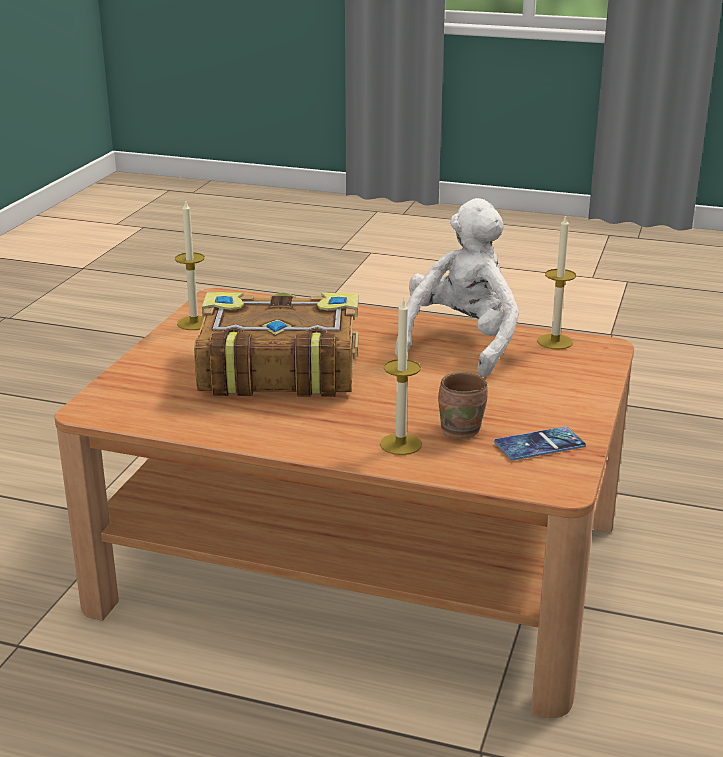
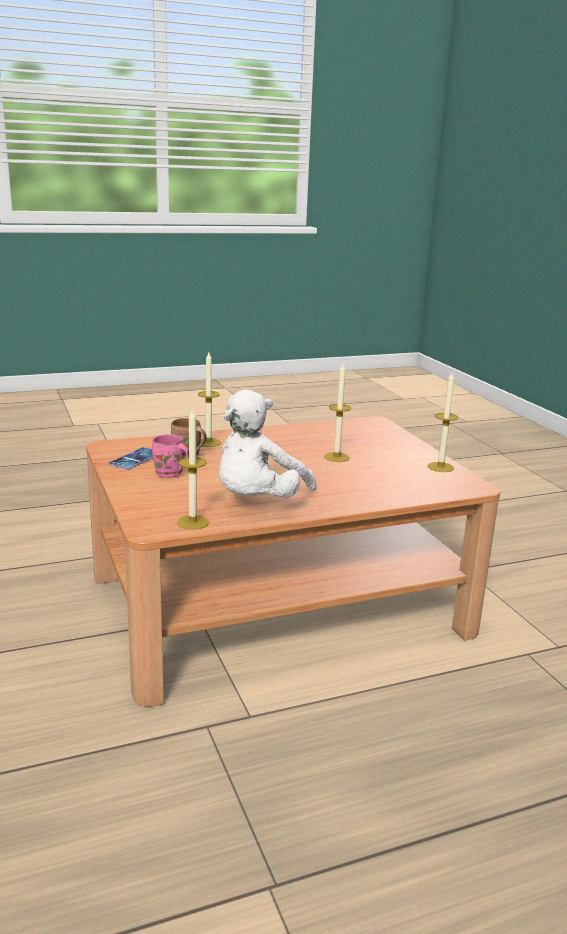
camera: 140 degrees right, 5 degrees down
(277, 368) = (336, 457): book -> candle
(461, 343) = (258, 501): white plush toy -> white plush toy turned 45 degrees clockwise
(518, 404) = (169, 474): none -> pink mug

